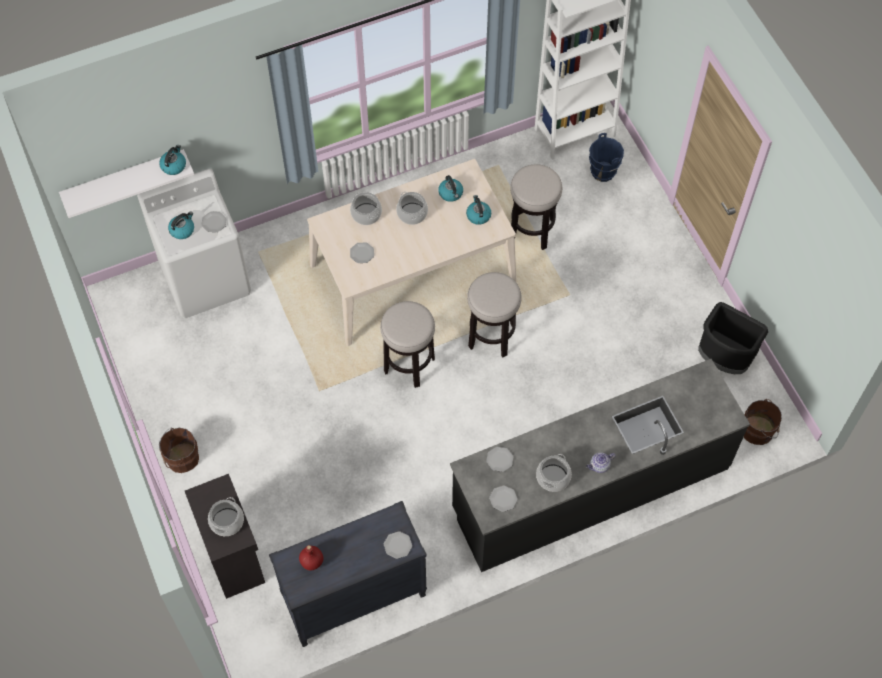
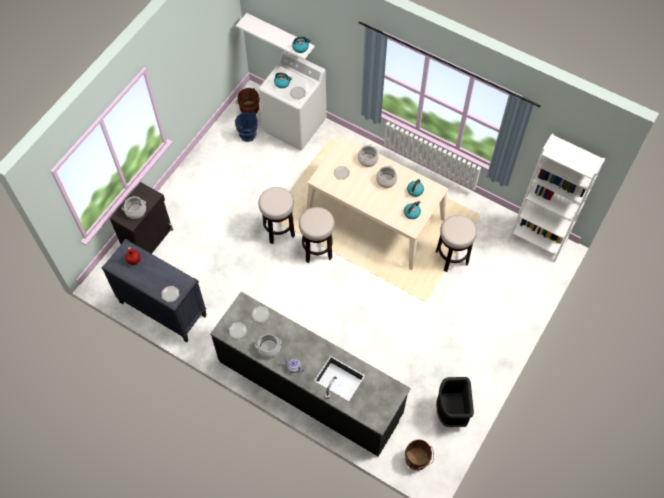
camera: 55 degrees right, 0 degrees up
(181, 458) = (185, 182): brown bucket -> brown bucket (249, 108)
(491, 337) = (366, 279): stool -> stool (278, 230)
(602, 172) = (523, 270): blue bucket -> blue bucket (247, 135)

